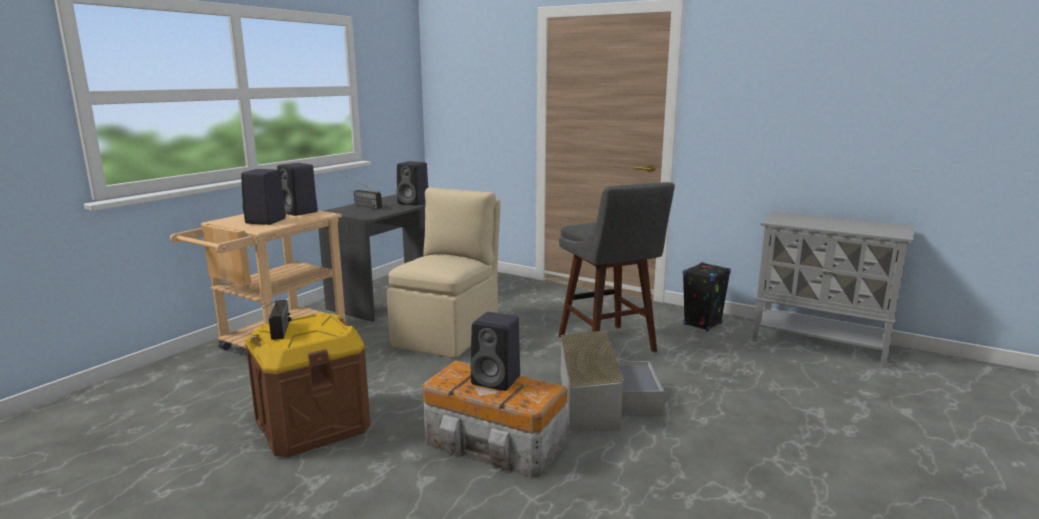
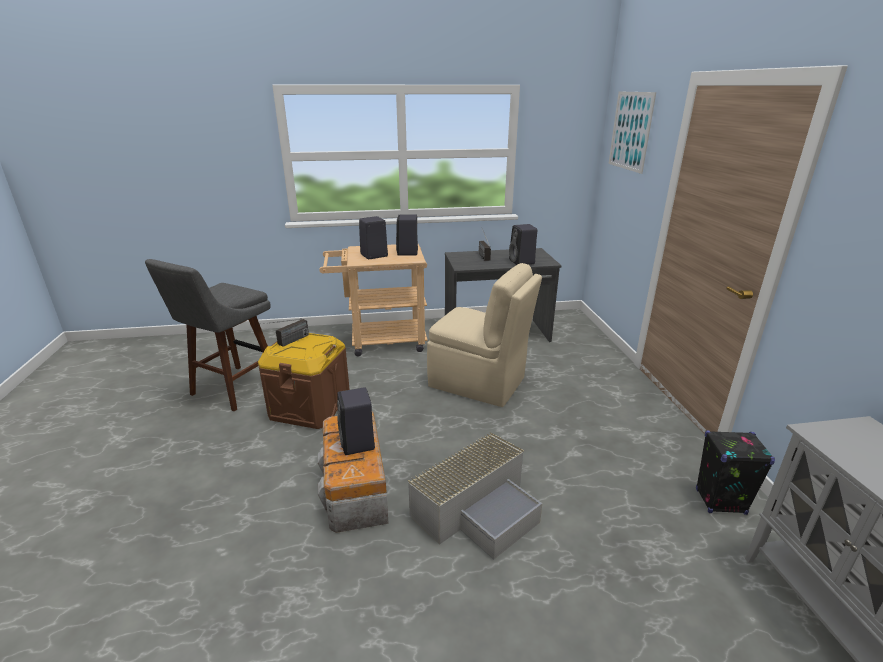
camera: 50 degrees right, 10 degrees up
(448, 334) = (479, 383): beige chair -> beige chair turned 45 degrees clockwise
(467, 64) = (630, 131): none -> picture
(609, 345) = (575, 464): grey stool -> grey stool (232, 389)

